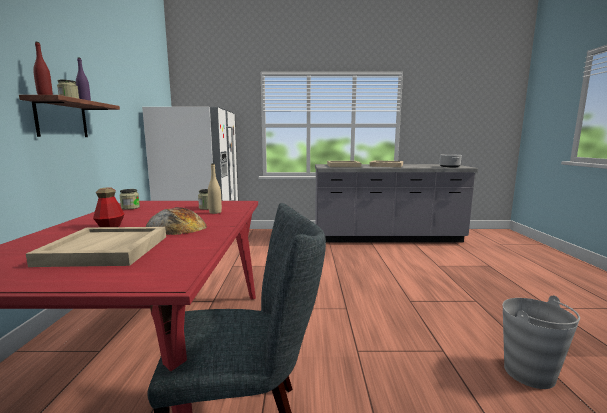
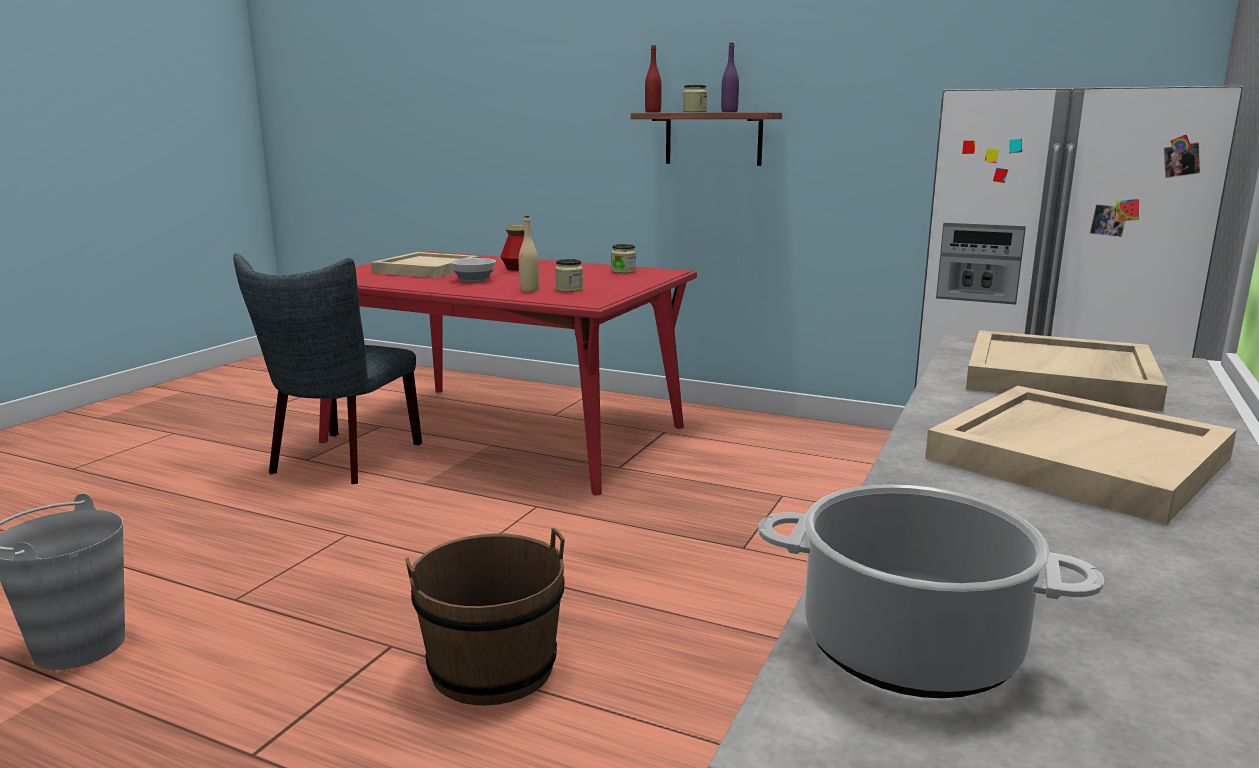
camera: 115 degrees right, 5 degrees up
(176, 226) = (474, 280): bread -> bowl
(395, 283) = (493, 668): none -> brown bucket

